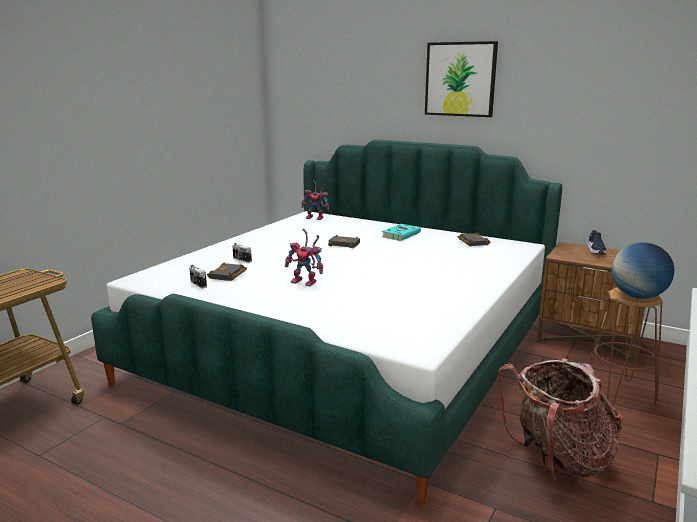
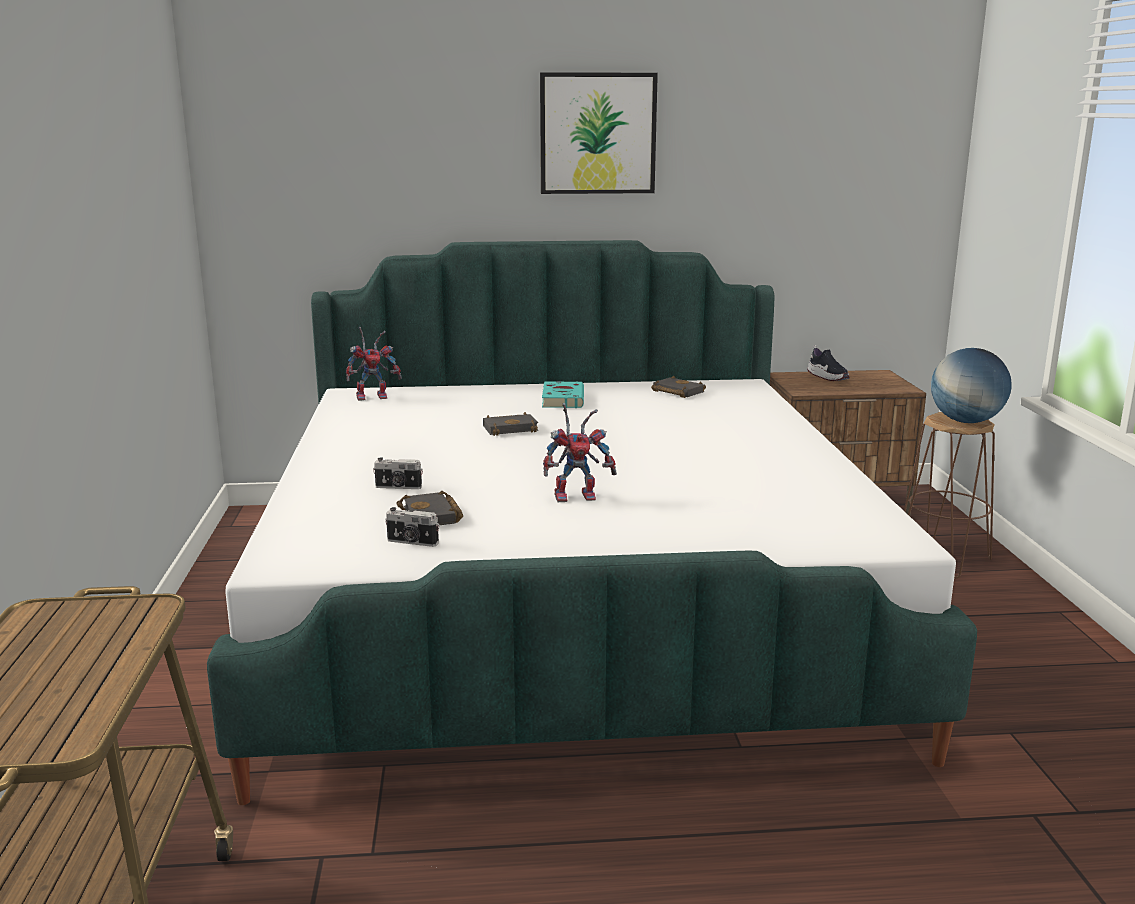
camera: 35 degrees left, 0 degrees up
(558, 459) = (989, 653): backpack -> none

